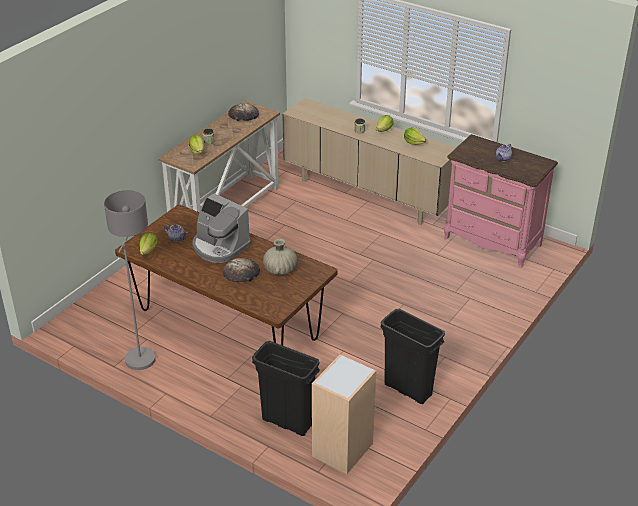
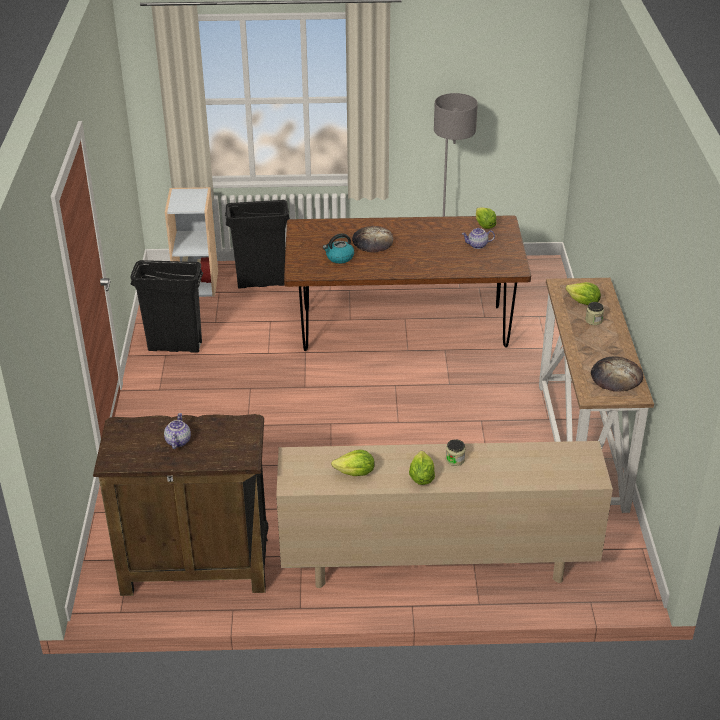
camera: 145 degrees right, 0 degrees up
(219, 247) = (425, 254): coffee machine -> none
(280, 270) = (339, 258): beige vase -> kettle
(491, 243) = (195, 563): pink dresser -> black dresser

